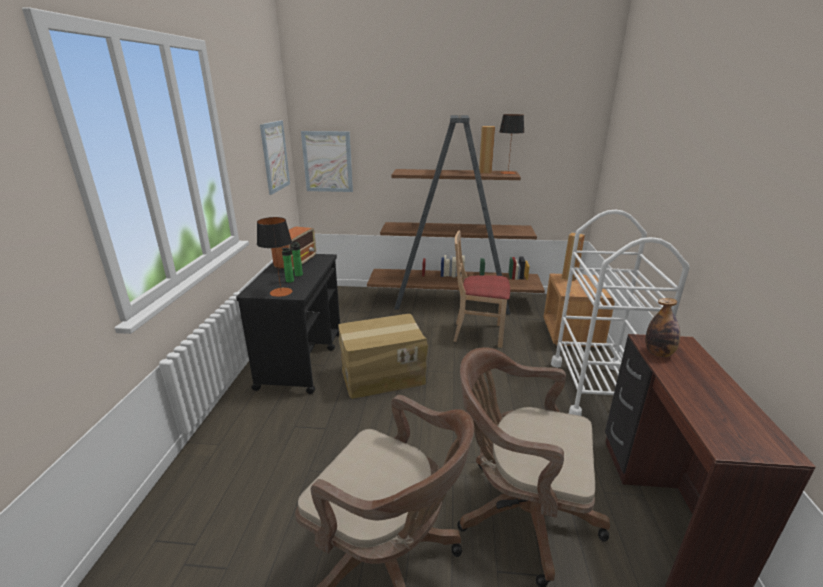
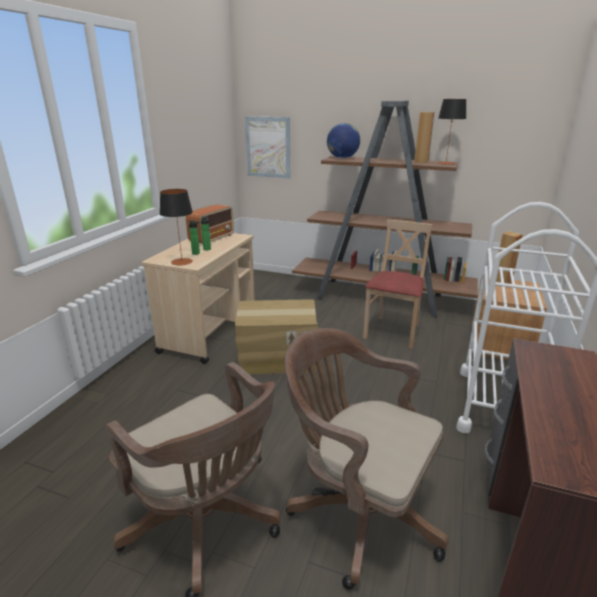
camera: 15 degrees right, 0 degrees up
(275, 156) = (213, 139): picture -> none
(302, 359) = (210, 332): black cart -> beige cart
(410, 171) = (342, 158): none -> globe
(478, 333) = (393, 332): beige chair -> beige chair turned 90 degrees clockwise
(658, 353) = (537, 362): bottle -> none

